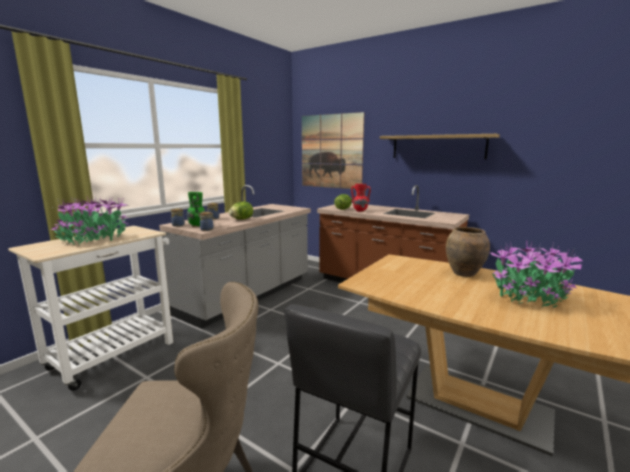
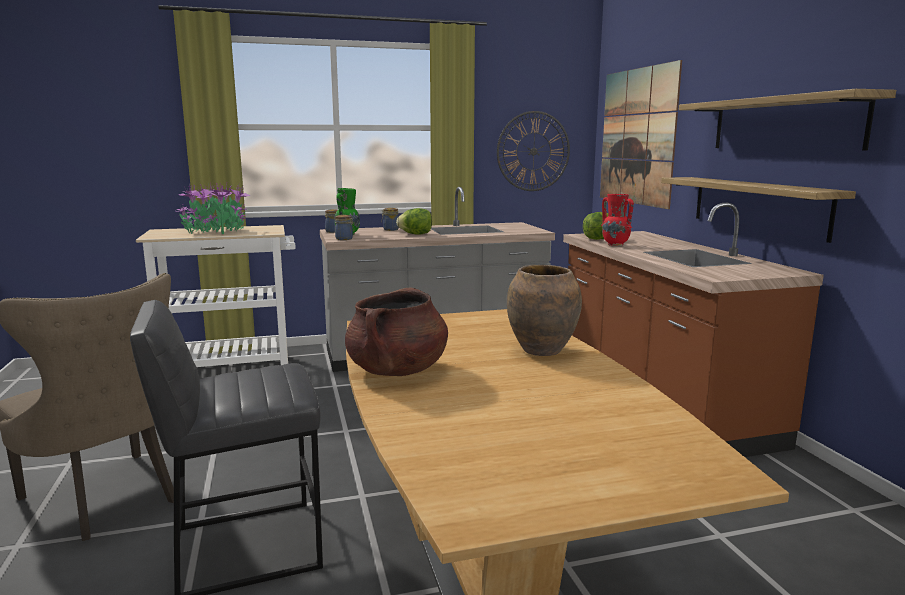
camera: 40 degrees right, 0 degrees up
(268, 160) = (533, 151): none -> wall clock
(424, 185) = (757, 206): none -> shelf
(452, 304) = (397, 370): none -> brown cooking pot
(528, 297) = (532, 397): potted plant -> none

